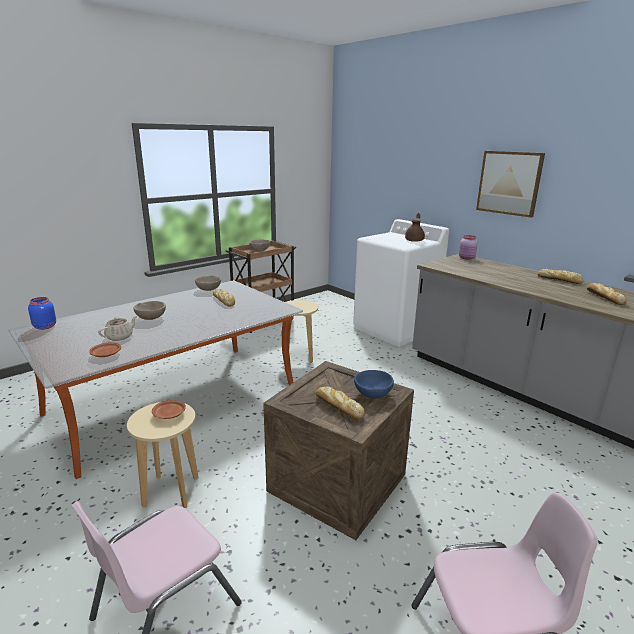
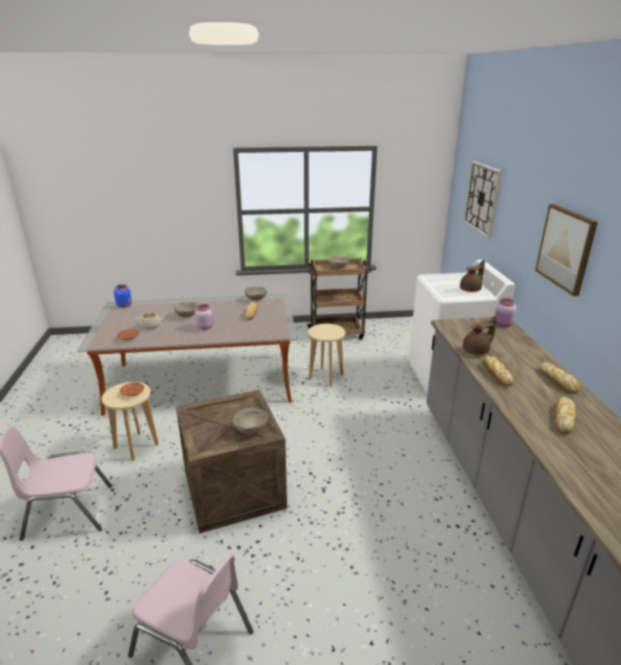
camera: 35 degrees right, 5 degrees up
(191, 322) = (205, 327): none -> pink jar
(338, 406) = (215, 428): bread -> bread (496, 373)
(372, 394) = (251, 429): blue bowl -> beige bowl
(384, 167) = (482, 198): none -> wall clock
(484, 275) = (477, 351): none -> brown teapot

